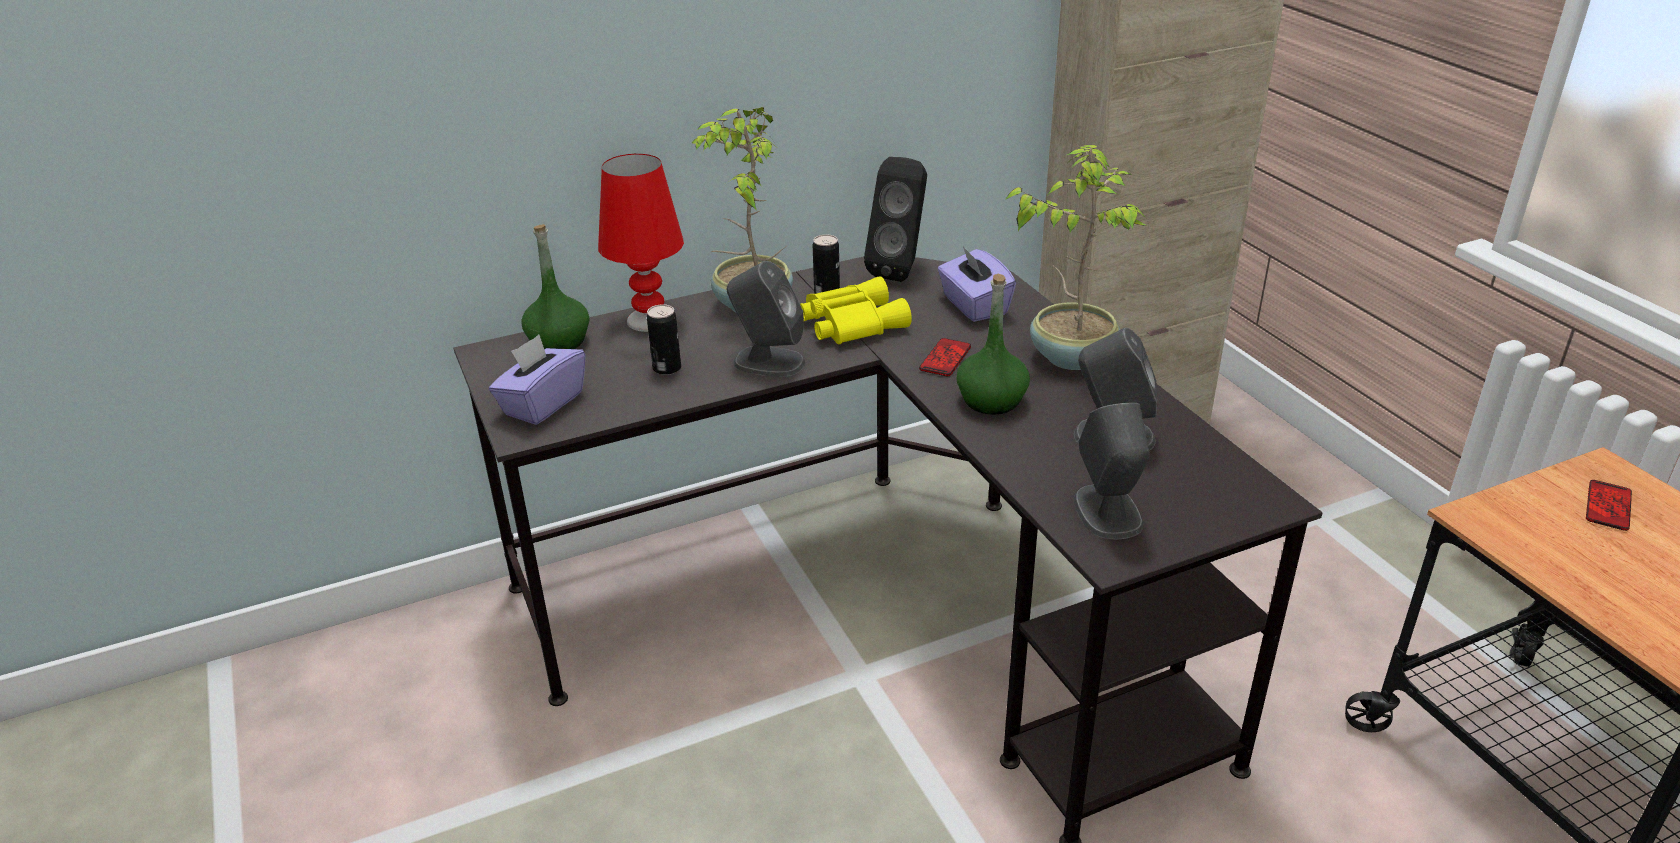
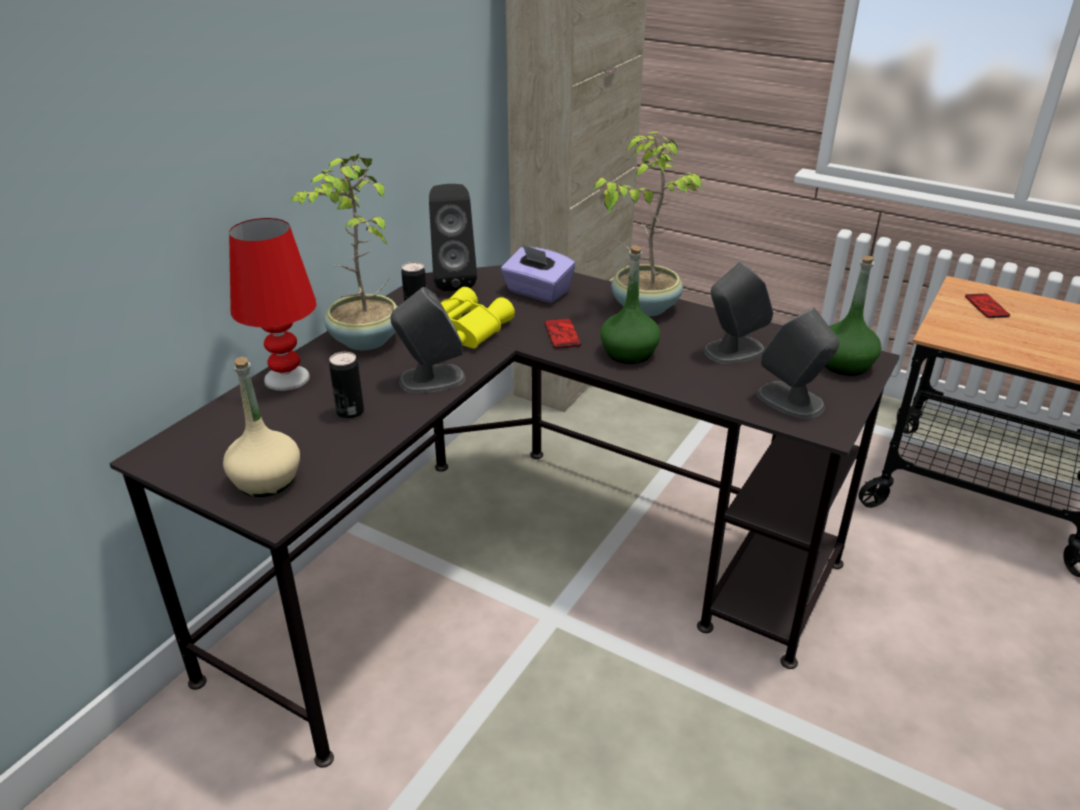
camera: 35 degrees left, 0 degrees up
(542, 403) = (266, 480): purple tissue box -> beige bottle
(558, 341) = (218, 423): green bottle -> green bottle (844, 364)

